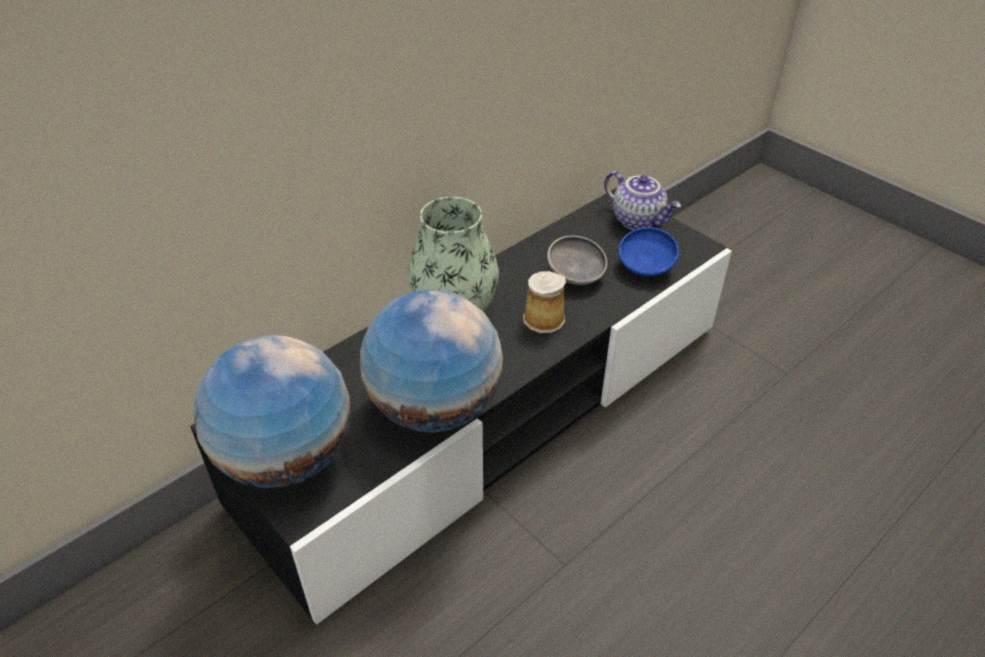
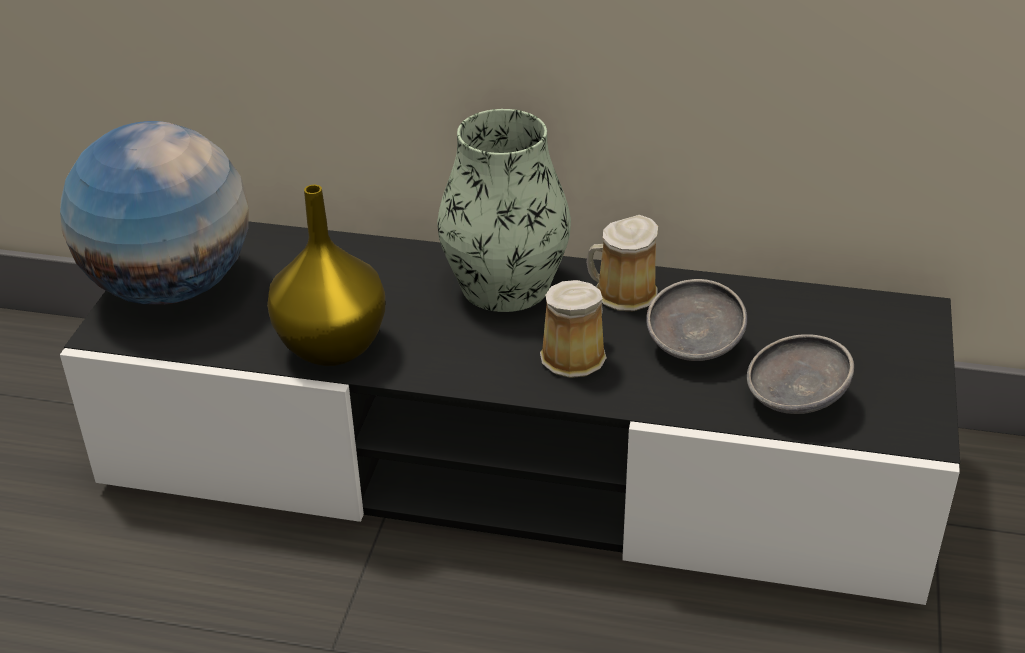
camera: 55 degrees right, 5 degrees down
(434, 407) = (332, 345): globe -> yellow vase
(508, 276) = (621, 293): none -> mug
(638, 220) = (897, 350): teapot -> none
(645, 268) = (794, 400): blue bowl -> grey bowl

